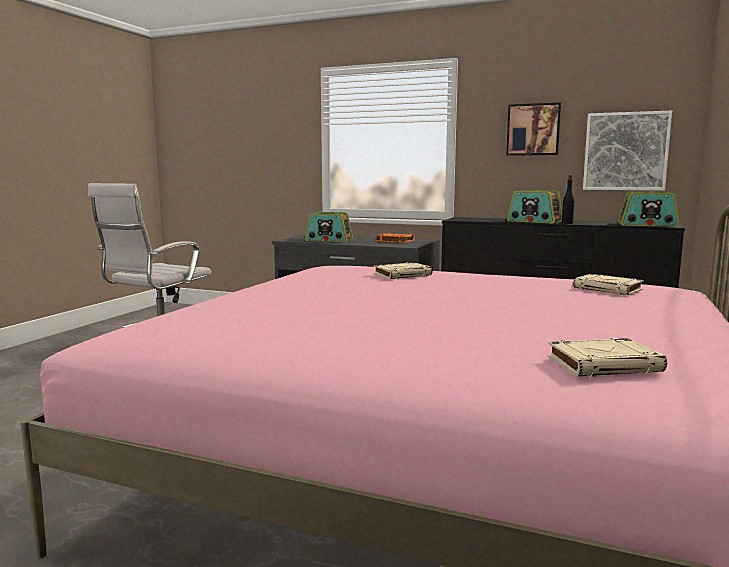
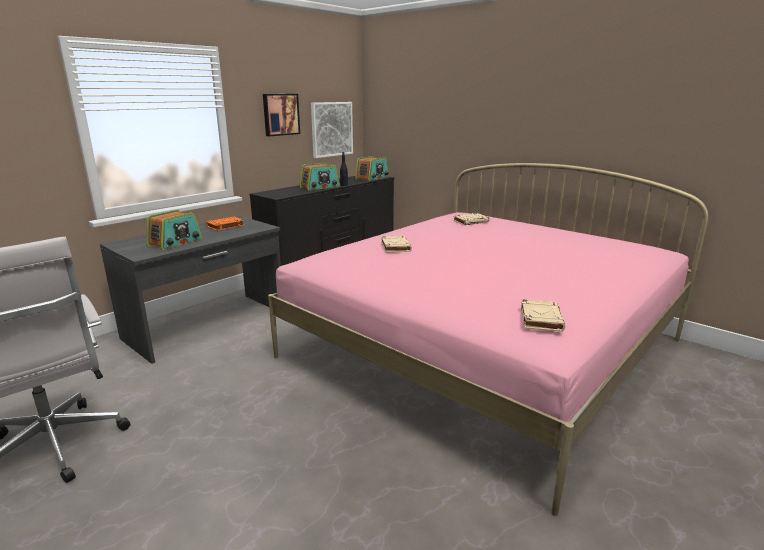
camera: 70 degrees left, 10 degrees up
(604, 364) = (613, 249): beige book -> beige book (540, 319)

